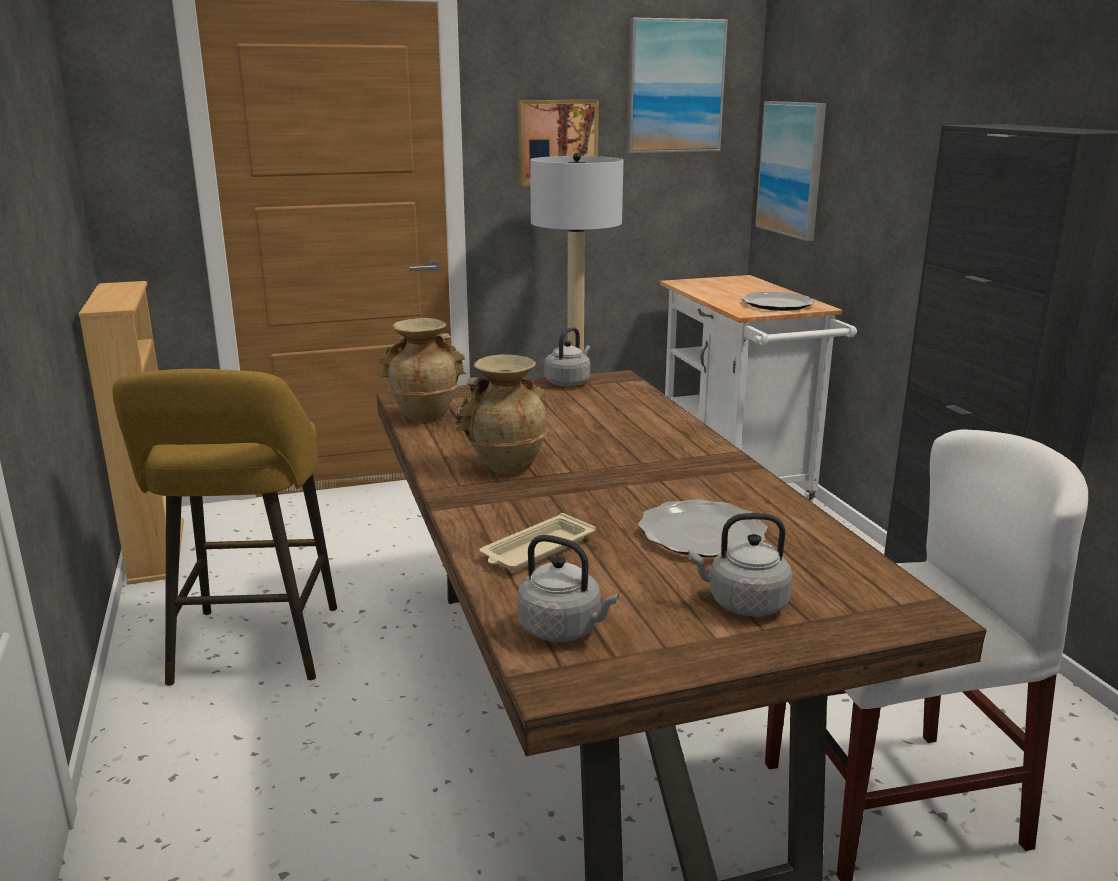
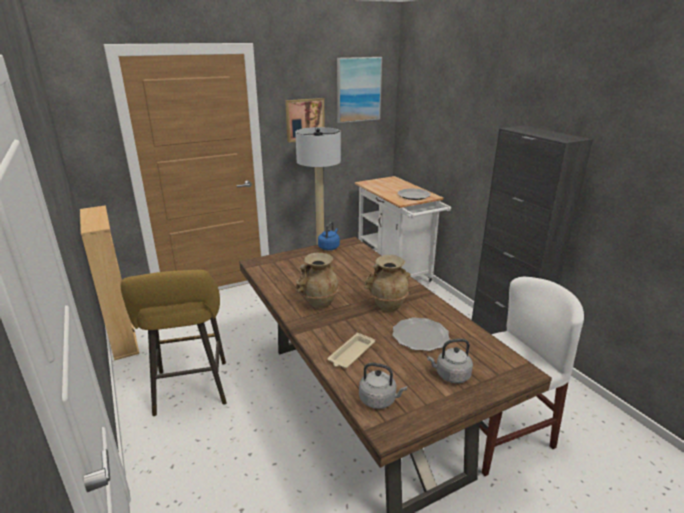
camera: 10 degrees left, 5 degrees up
(424, 415) = (268, 274): beige vase -> beige vase (387, 306)
(569, 382) = (329, 247): grey kettle -> blue kettle
(792, 169) = (415, 129): picture -> none

